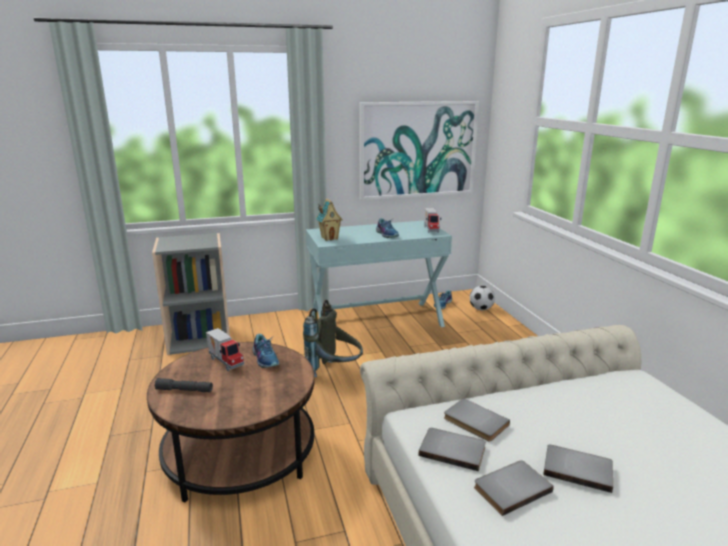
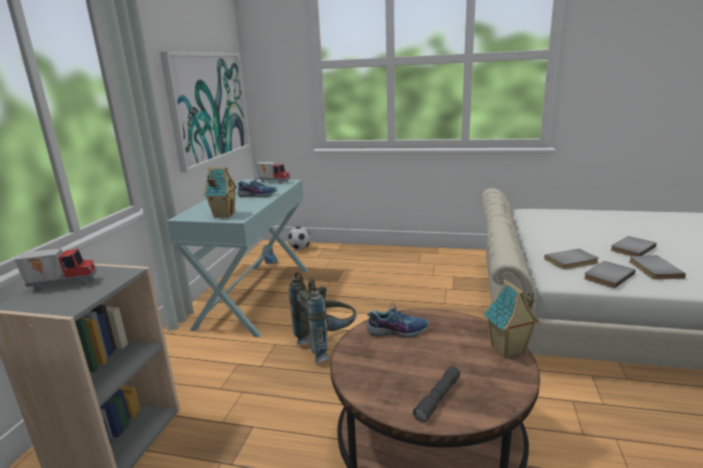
camera: 60 degrees left, 0 degrees up
(227, 361) = (384, 357): toy truck -> toy truck (63, 284)
(261, 409) = (508, 349): none -> toy house

